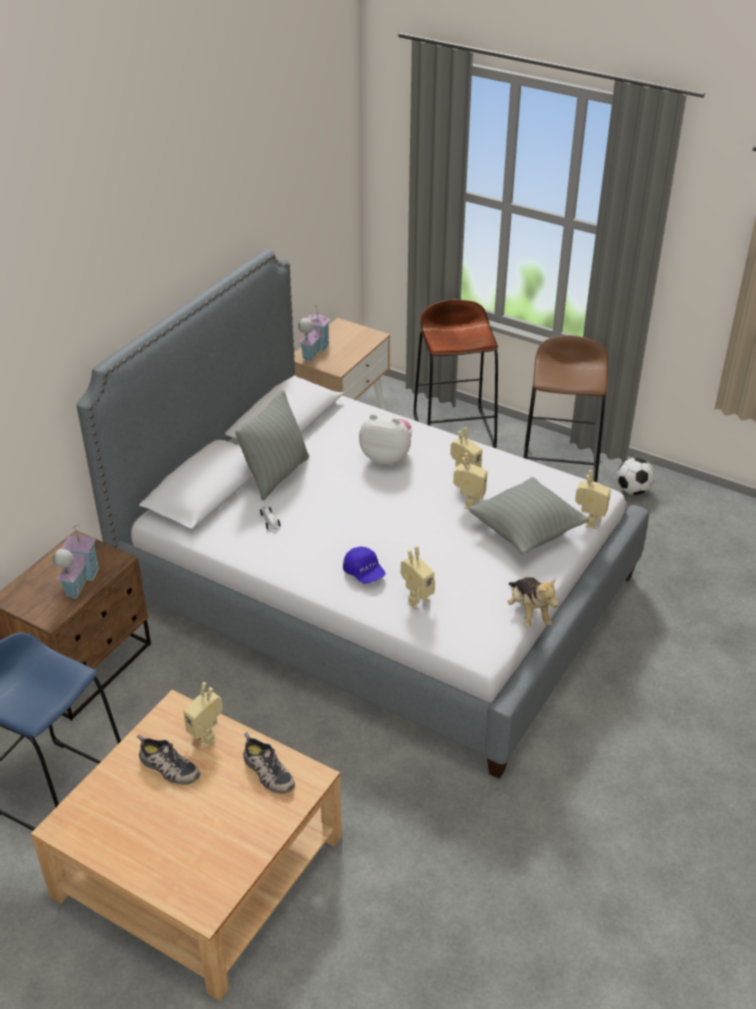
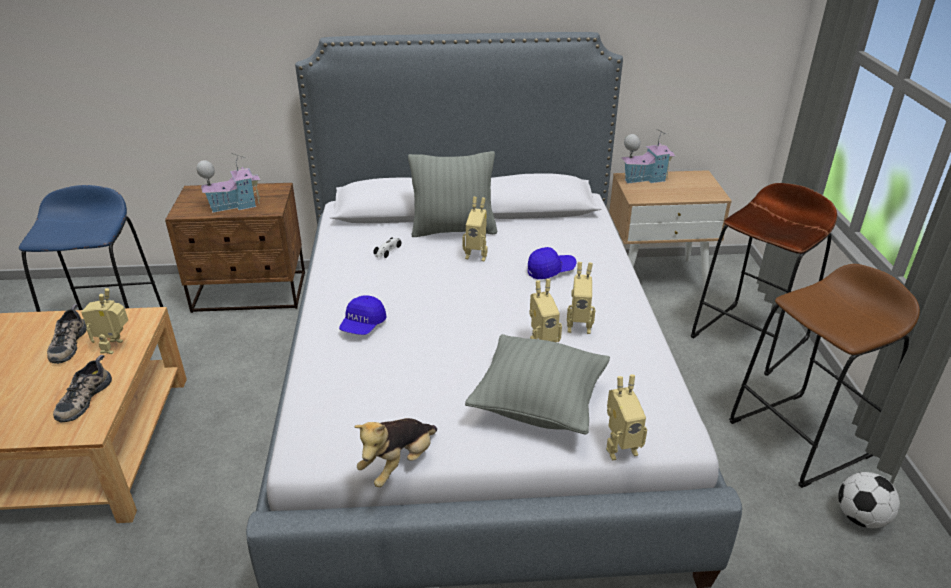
camera: 55 degrees right, 5 degrees down
(387, 457) = (550, 270): plush toy -> blue cap
(416, 600) = (347, 372): toy robot -> toy robot (476, 255)

